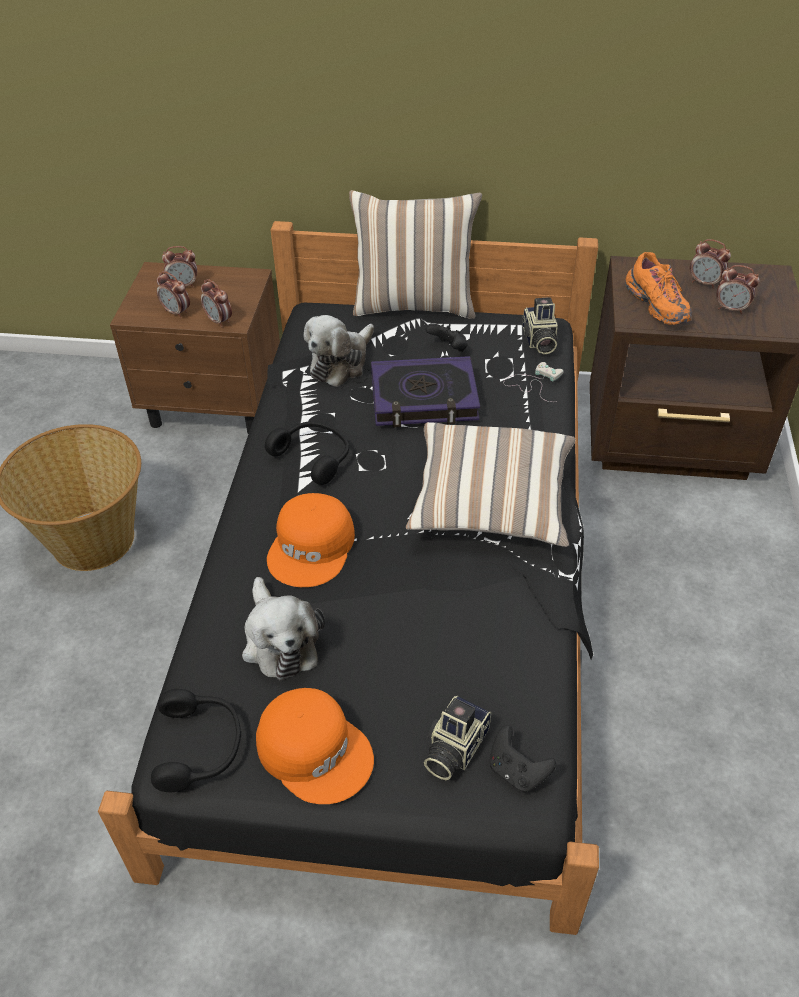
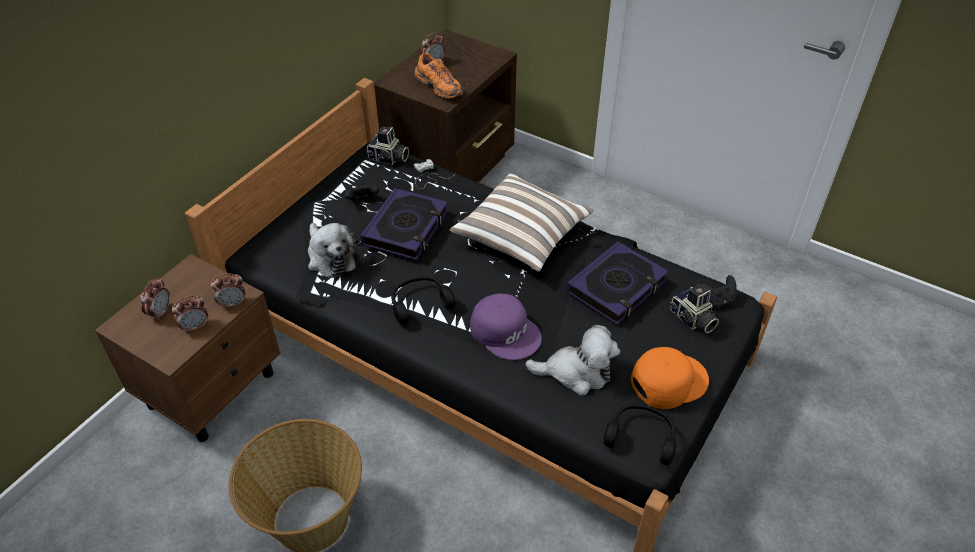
camera: 65 degrees left, 0 degrees up
(313, 547) = (506, 331): orange cap -> purple cap
(414, 304) = (294, 199): pillow -> none
(459, 635) = (617, 288): none -> book
(657, 306) = (439, 88): orange shoe -> orange shoe turned 45 degrees clockwise
(731, 309) = (465, 64): alarm clock -> none

